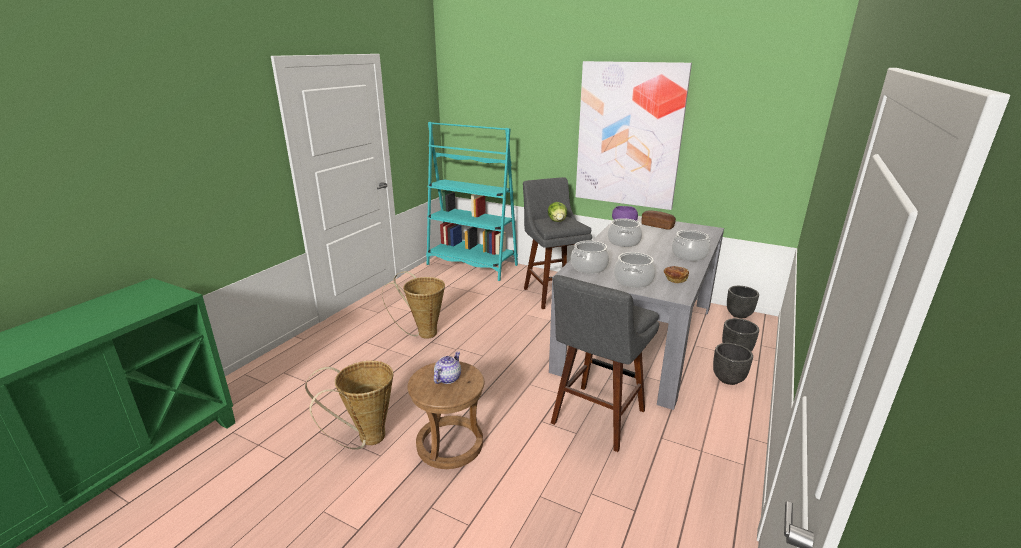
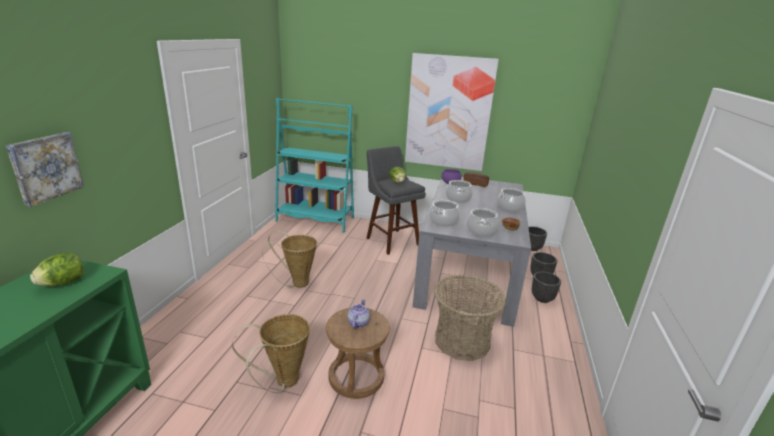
camera: 15 degrees left, 0 degrees up
(137, 185) = (45, 167): none -> picture
(137, 303) = (63, 283): none -> lettuce
(596, 419) = (462, 341): grey stool -> basket

